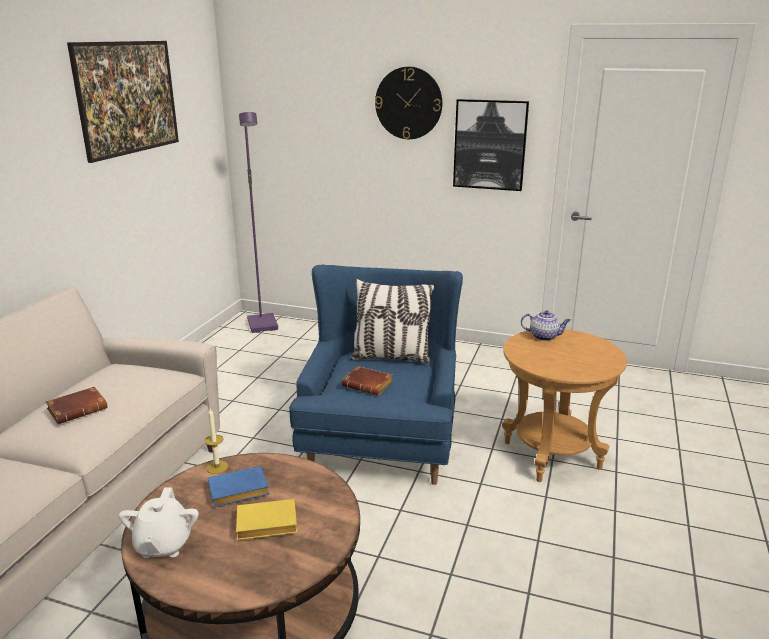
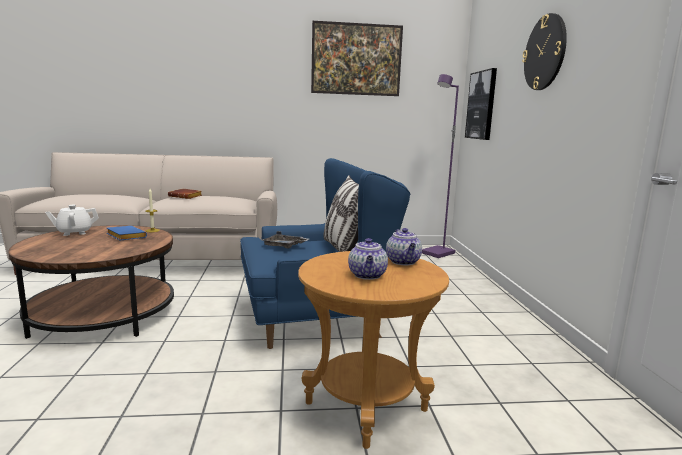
camera: 65 degrees right, 10 degrees down
(265, 526) = (88, 245): yellow book -> none
(369, 385) = (284, 246): brown book -> grey tray
(490, 145) = (595, 86): picture -> picture (481, 105)
(575, 356) = (367, 275): none -> teapot

